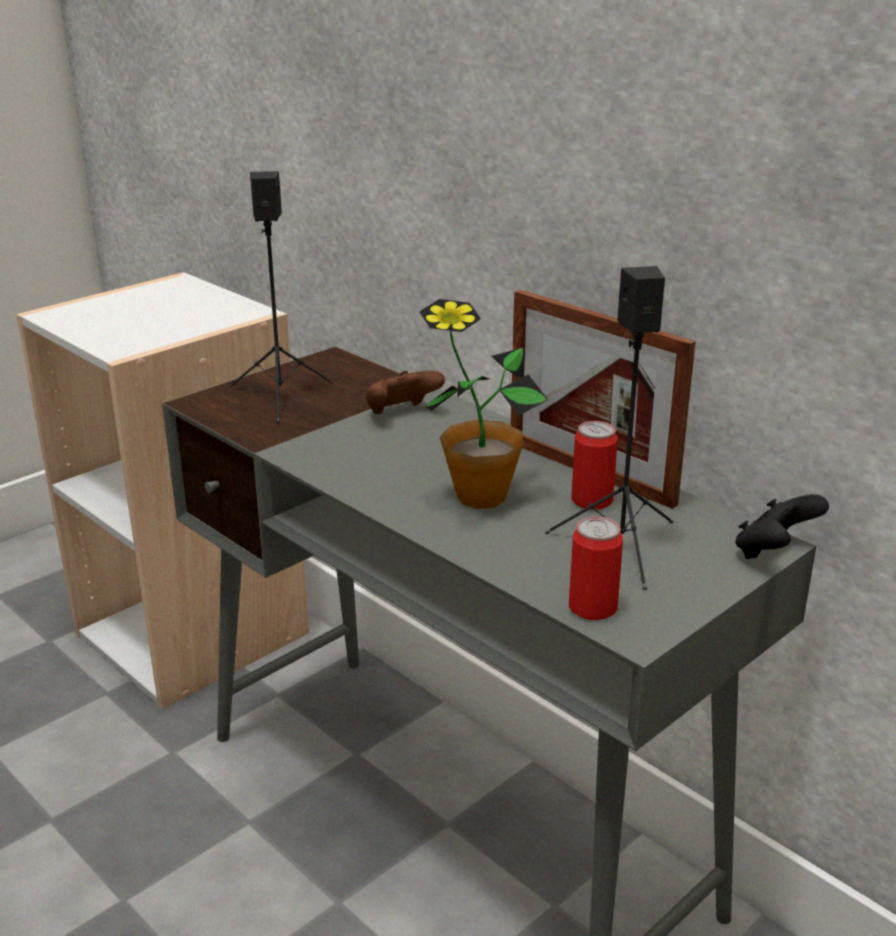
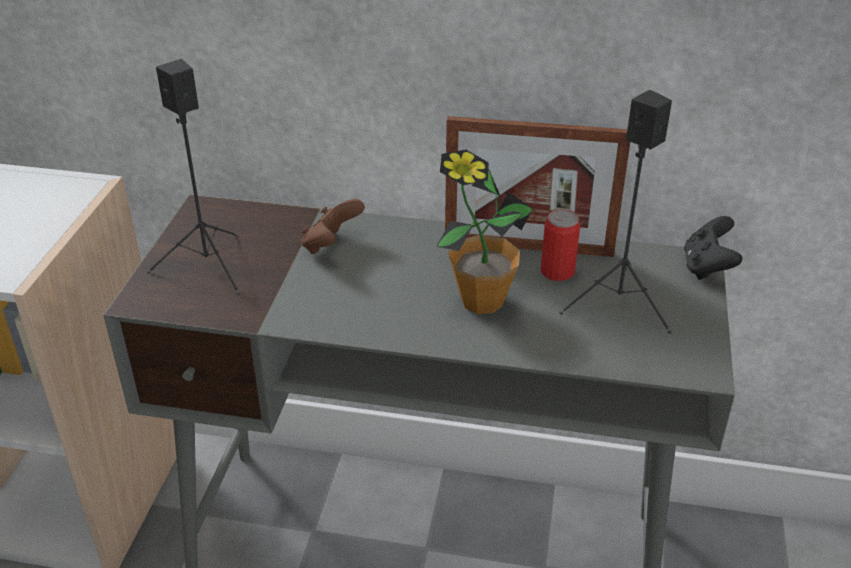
camera: 35 degrees left, 10 degrees up
(592, 607) = (657, 363): can -> none

